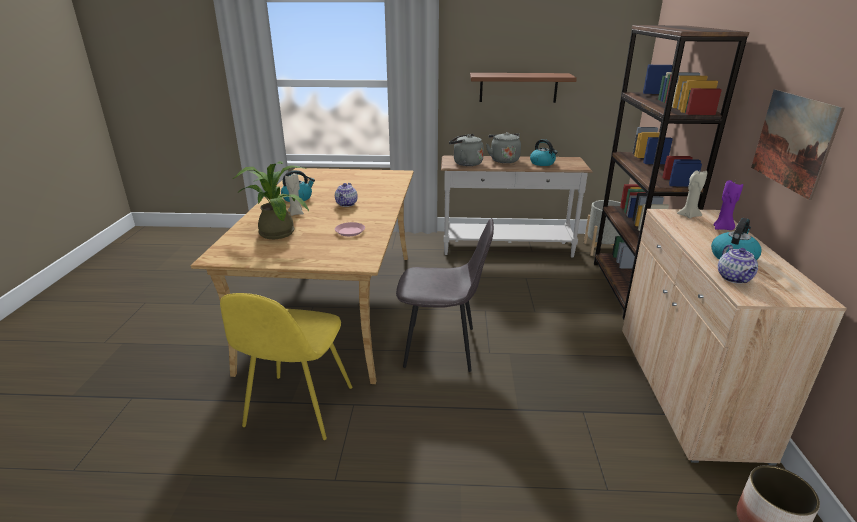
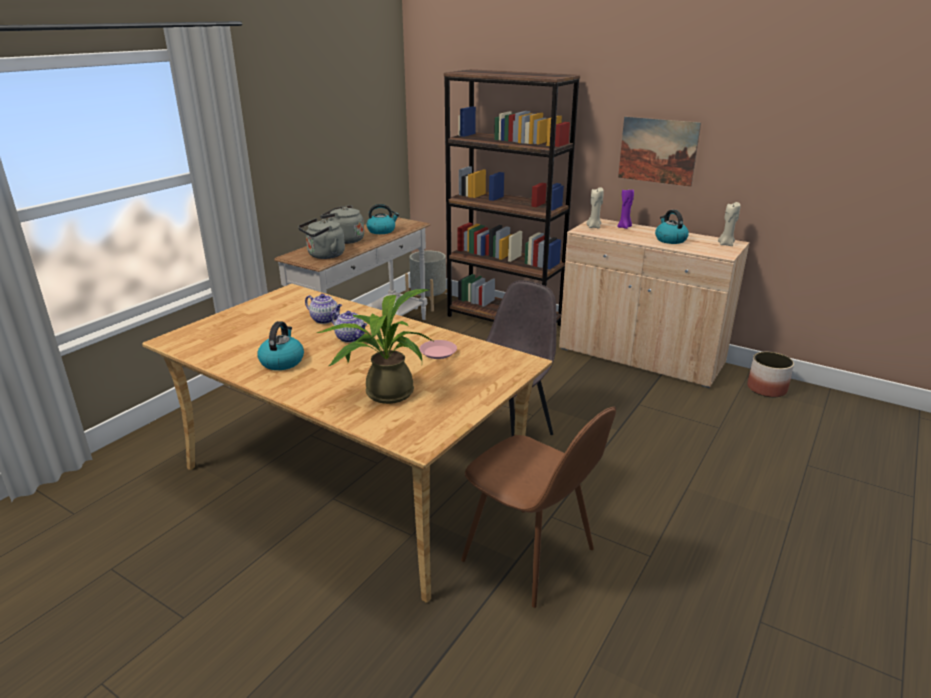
camera: 60 degrees left, 0 degrees up
(296, 213) = (338, 371): beige candle -> beige candle (725, 244)
(298, 408) = (531, 557): yellow chair -> brown chair
(518, 87) = (316, 153): shelf -> none
(734, 278) = (700, 249): teapot -> teapot (325, 320)

